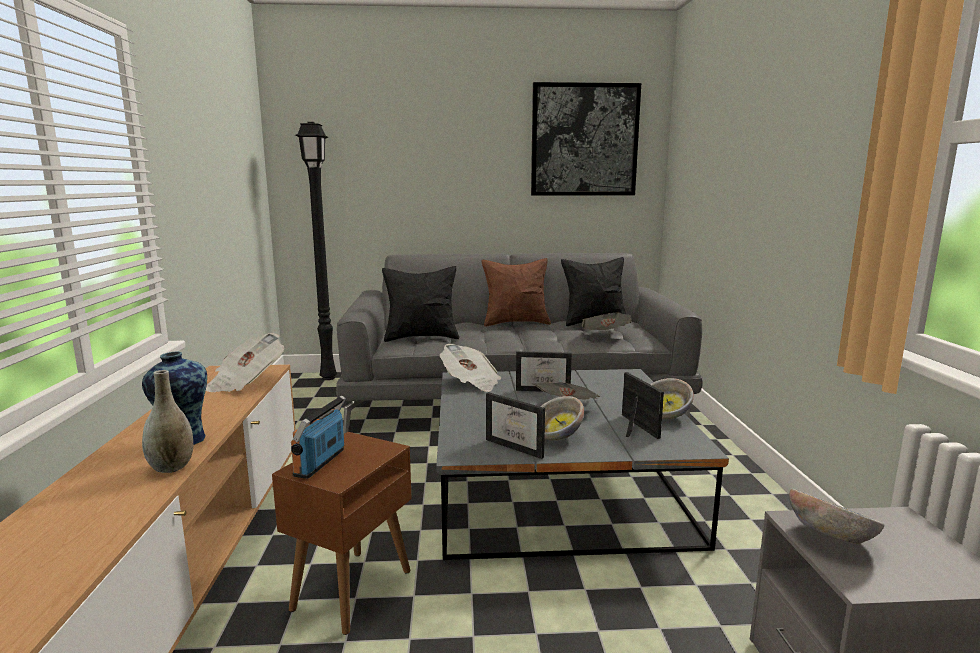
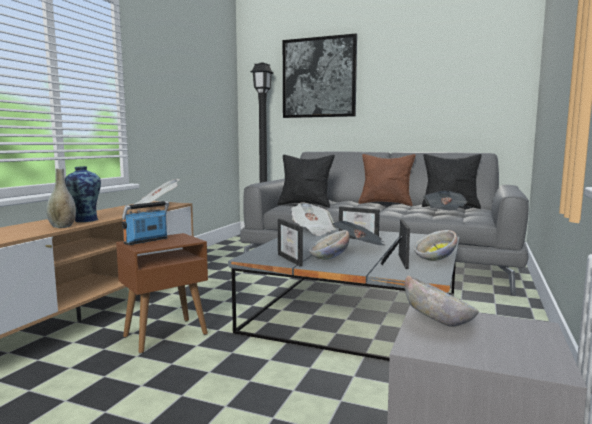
camera: 25 degrees right, 5 degrees down
(584, 140) = (461, 63): picture -> picture (319, 77)

